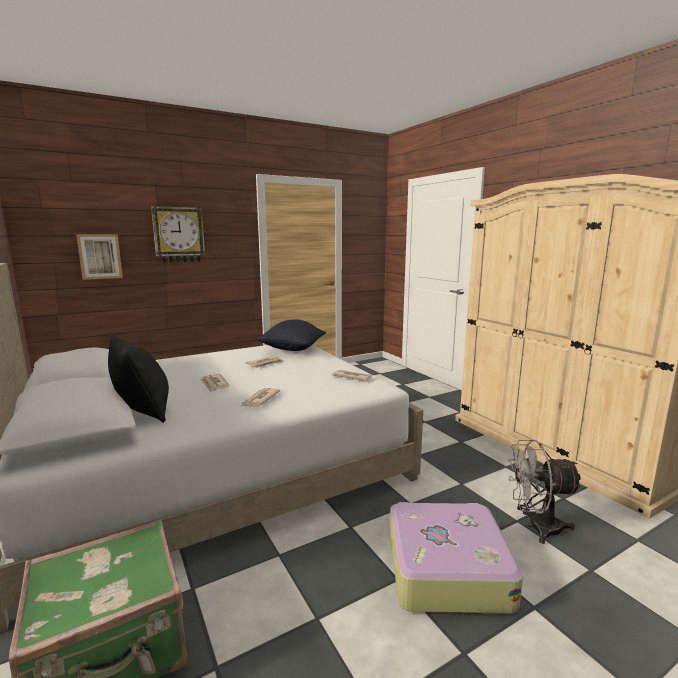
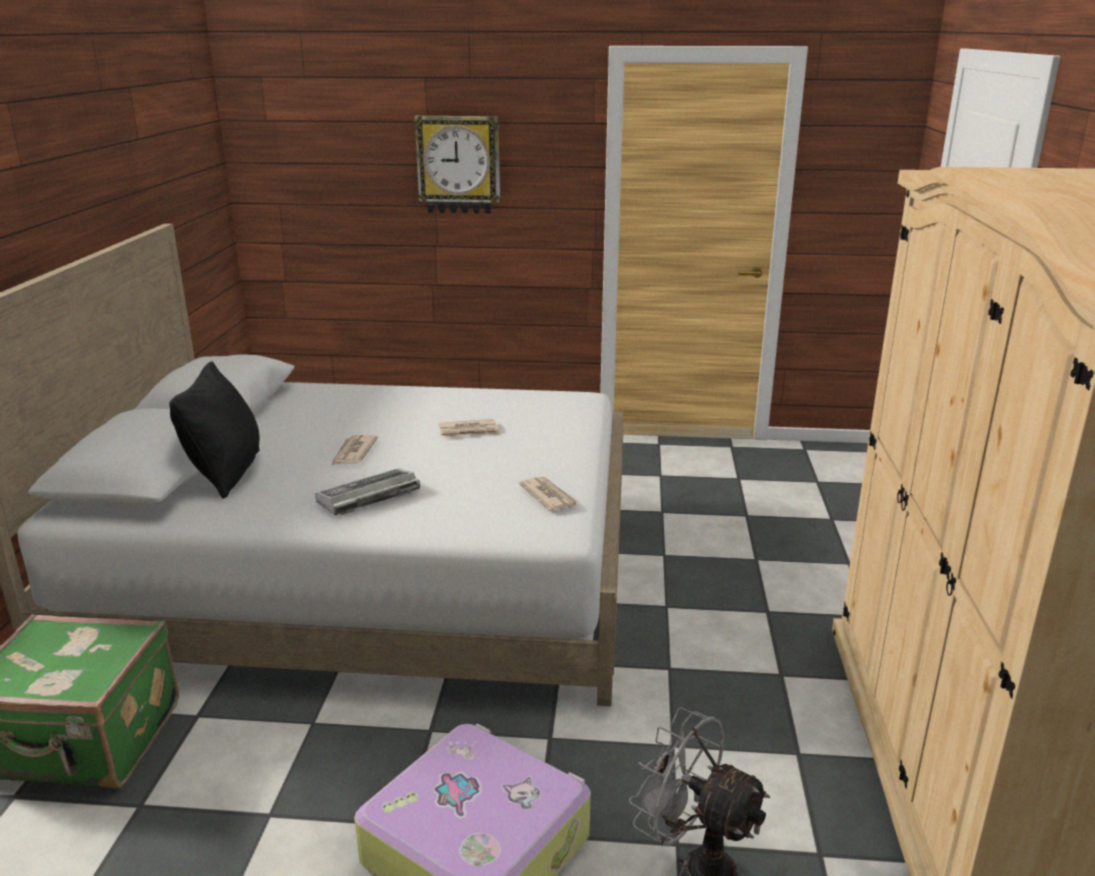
camera: 35 degrees right, 10 degrees up
(100, 256) = (339, 197): picture -> none
(260, 399) = (367, 498): newspaper -> keyboard
(292, 350) = (550, 412): black pillow -> none

